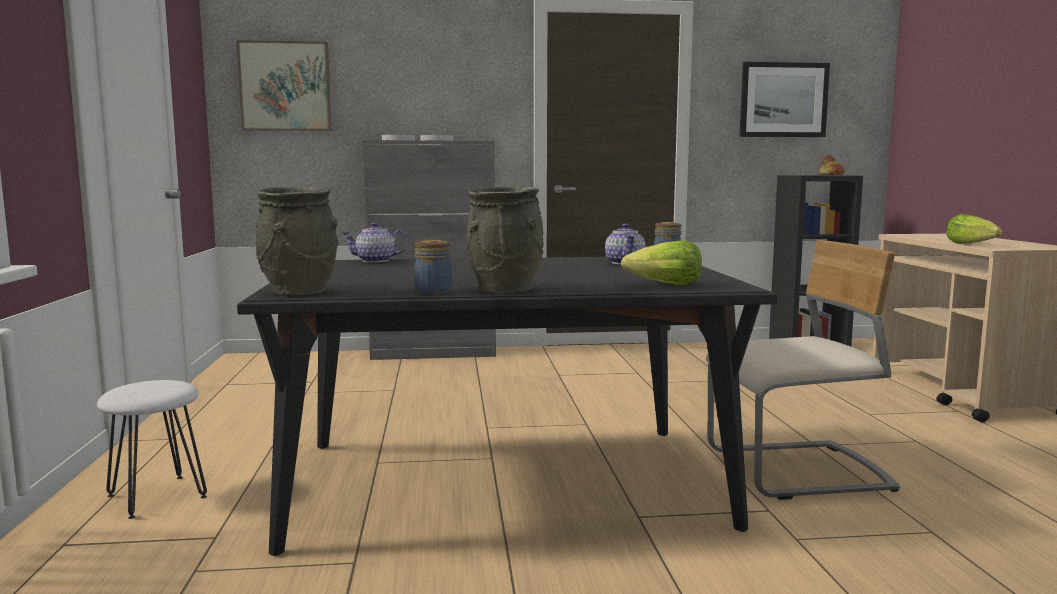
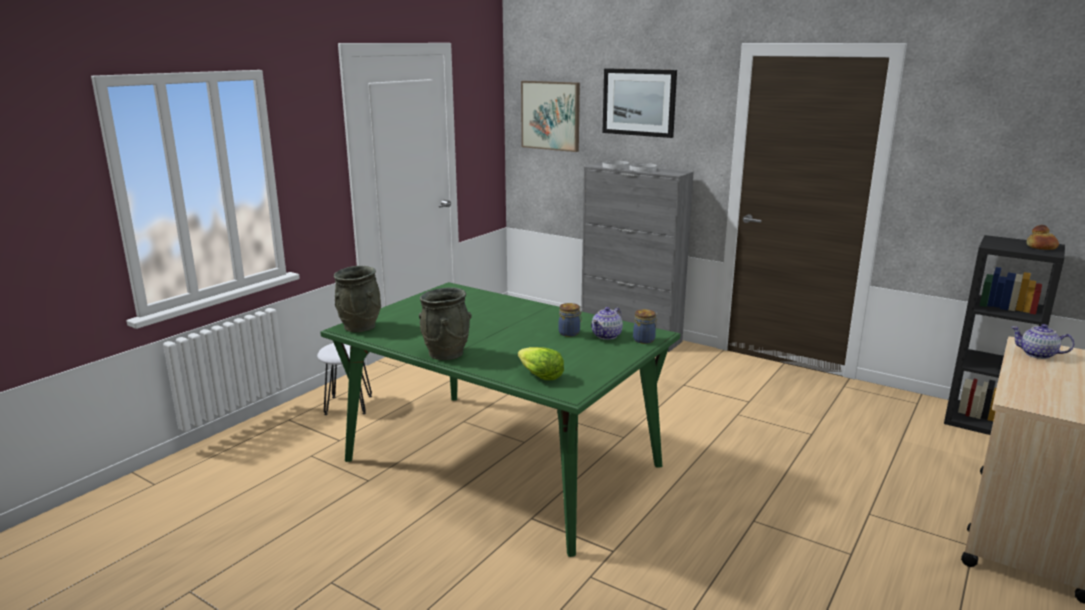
camera: 40 degrees right, 10 degrees up
(376, 261) = (477, 293): teapot -> teapot (1038, 354)
(434, 291) = (411, 345): jar -> jar (570, 333)
(507, 482) = (504, 463): black dining table -> green dining table
(783, 100) = (1007, 153): picture -> picture (639, 102)
(798, 472) = (691, 535): beige chair -> none
(971, 244) = (1025, 385): lettuce -> none

